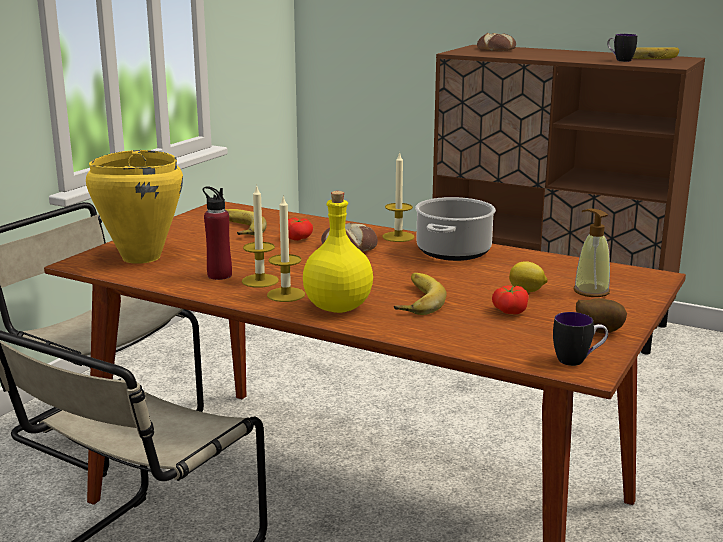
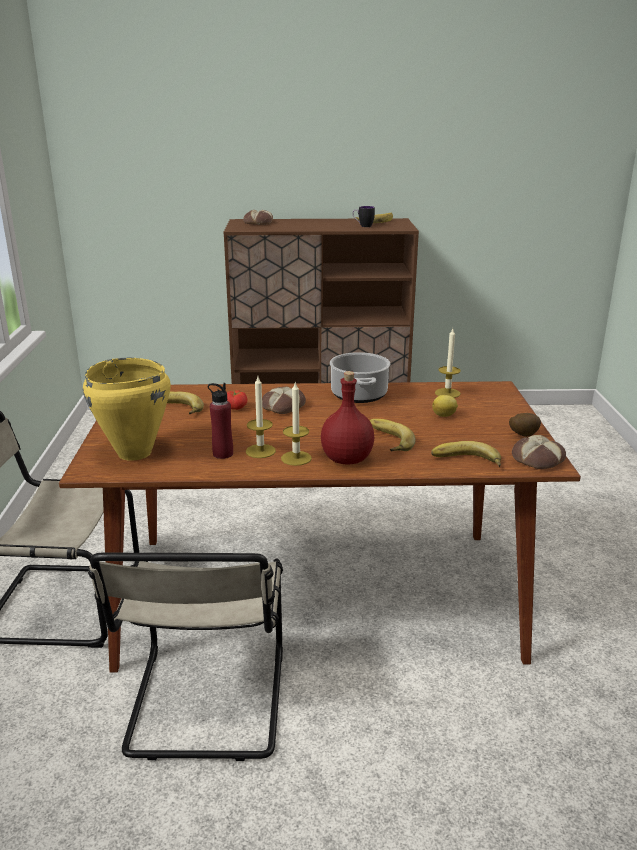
camera: 30 degrees left, 5 degrees up
(338, 308) = (348, 459): yellow bottle -> red bottle
(398, 237) = (305, 390): candle -> candle (447, 393)
(477, 341) = (466, 461): none -> banana
(509, 311) = (455, 434): tomato -> none
(578, 360) = (538, 459): mug -> bread
(591, 291) = (480, 407): soap dispenser -> none

